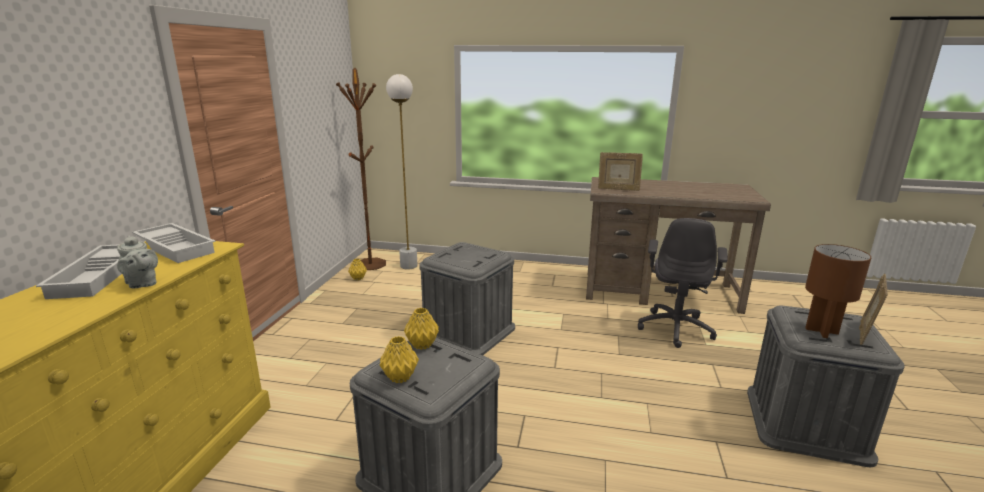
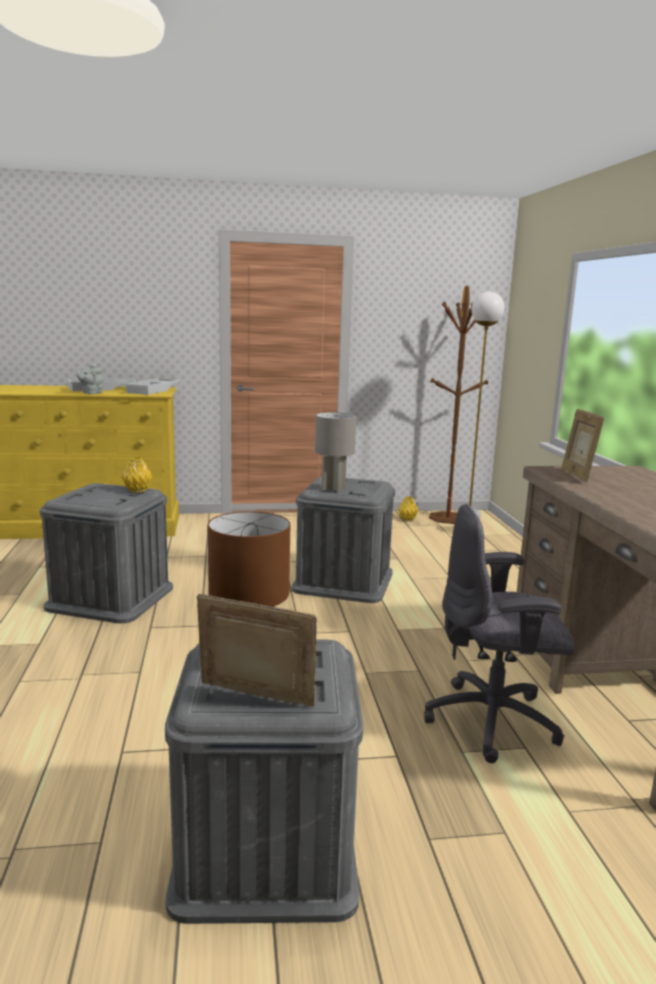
camera: 70 degrees right, 5 degrees down
(399, 378) = (86, 491): yellow vase -> none
(472, 260) = (333, 488): none -> grey table lamp

